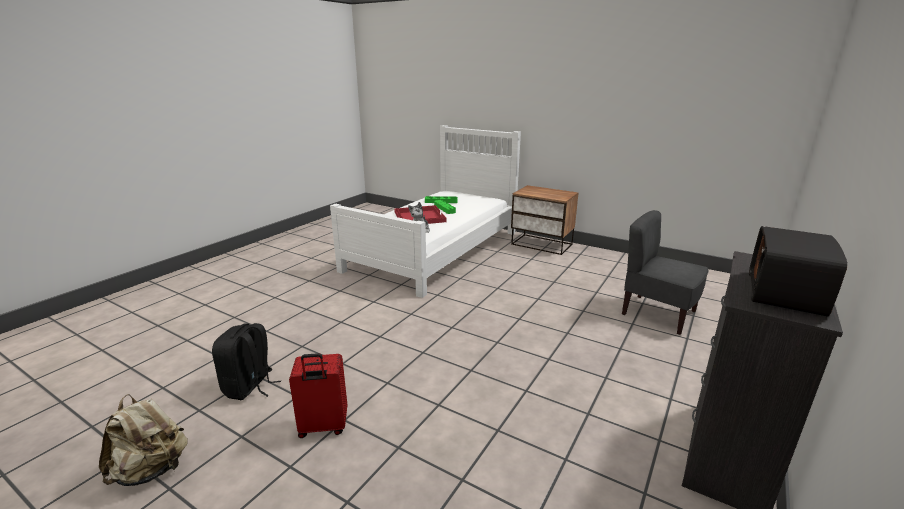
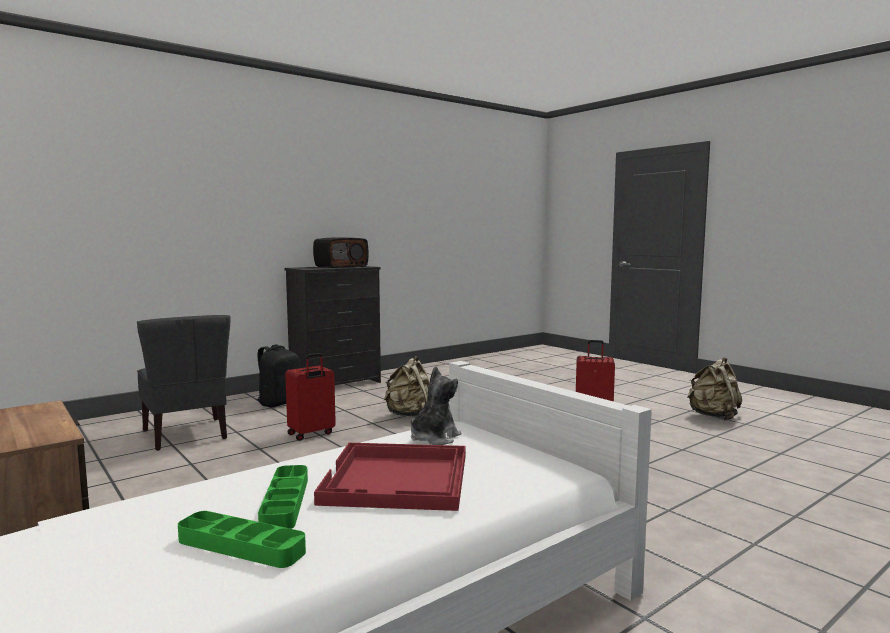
camera: 160 degrees left, 15 degrees down
(249, 387) = (680, 442): black backpack -> black backpack (279, 403)
(528, 380) = (410, 416): none -> beige backpack
(574, 332) = (311, 434): none -> red suitcase

